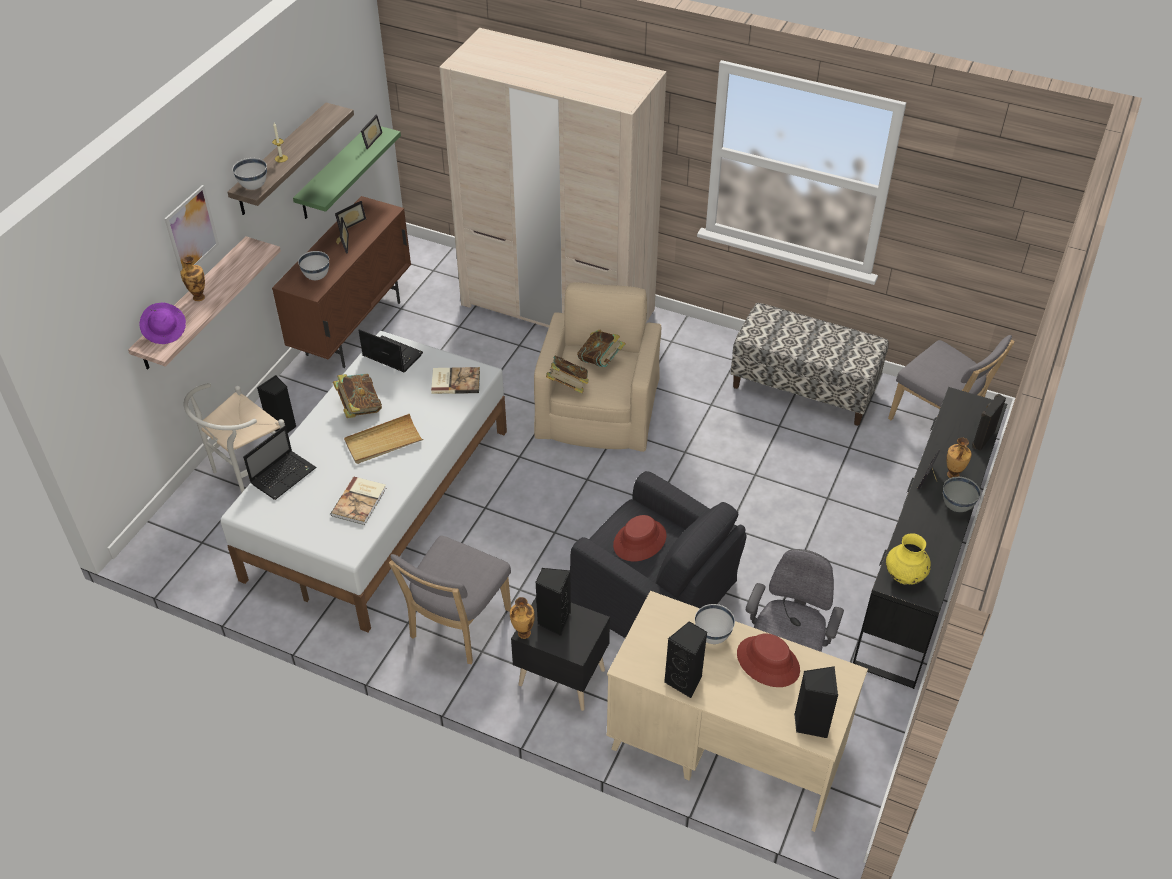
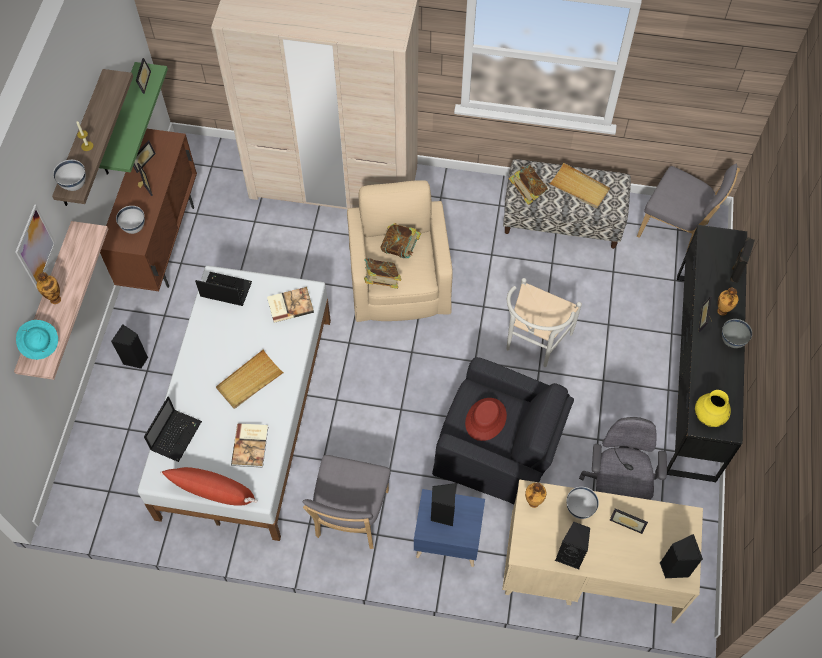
camera: 15 degrees left, 15 degrees up
(165, 331) = (40, 344): purple hat -> turquoise hat
(246, 472) = (121, 413): white chair -> white chair (533, 343)
(300, 536) = (213, 491): none -> red pillow
(359, 407) = (216, 351): book -> book (527, 192)
(523, 633) = (422, 531): vase -> vase (533, 503)
(561, 675) = (447, 540): black nightstand -> blue nightstand
(768, 662) = (627, 521): red hat -> picture frame
(824, 341) = (579, 188): none -> beige tray

